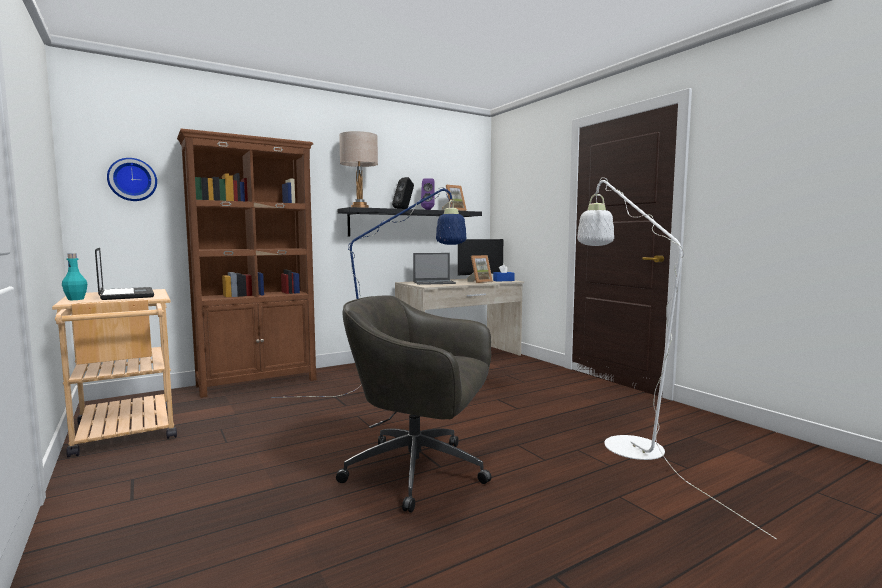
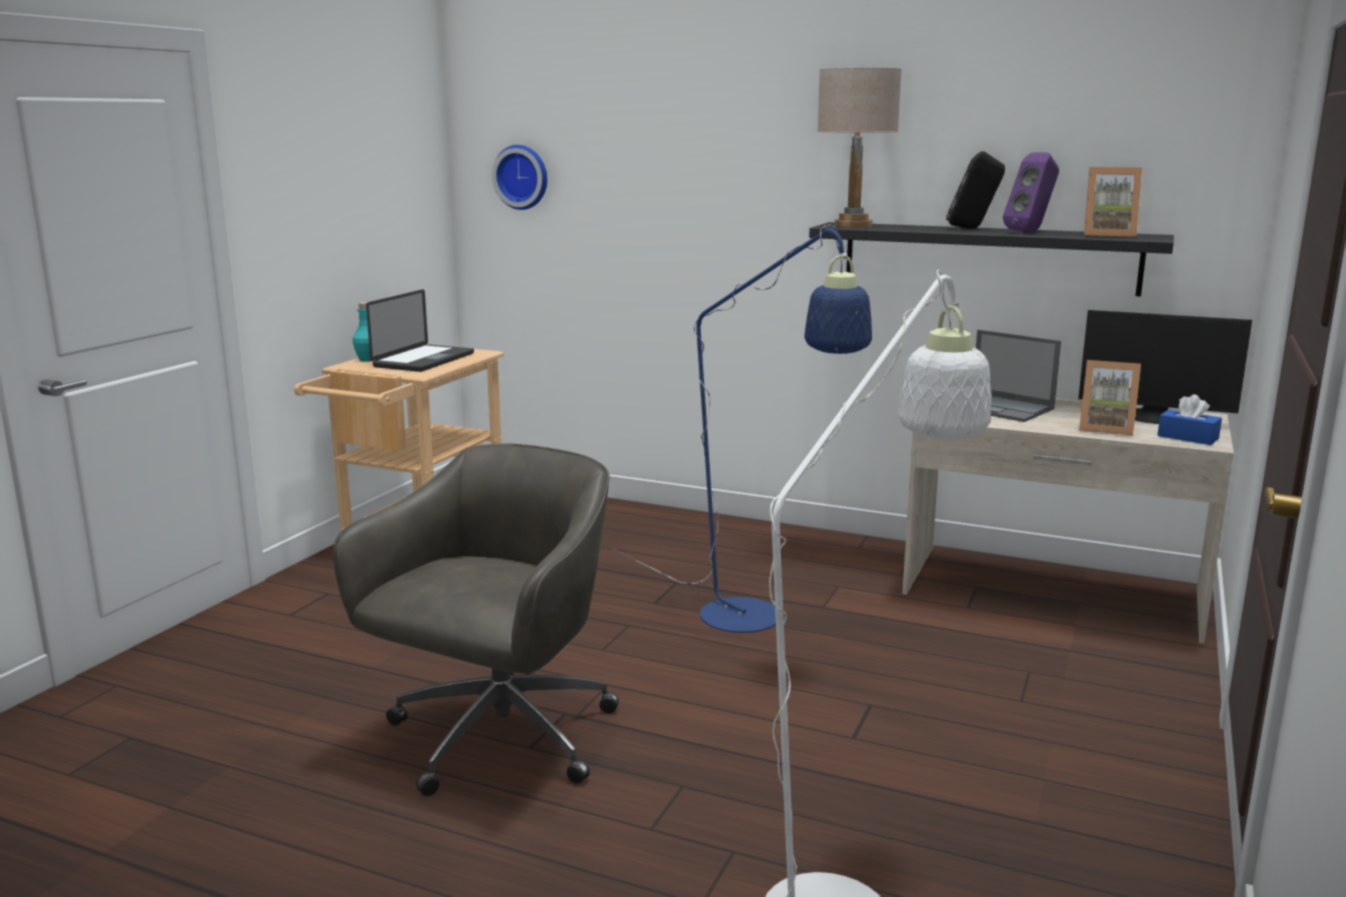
camera: 55 degrees right, 10 degrees up
(258, 382) = (652, 518): brown bookcase -> none
(420, 472) = (497, 738): grey office chair -> grey office chair turned 45 degrees clockwise

